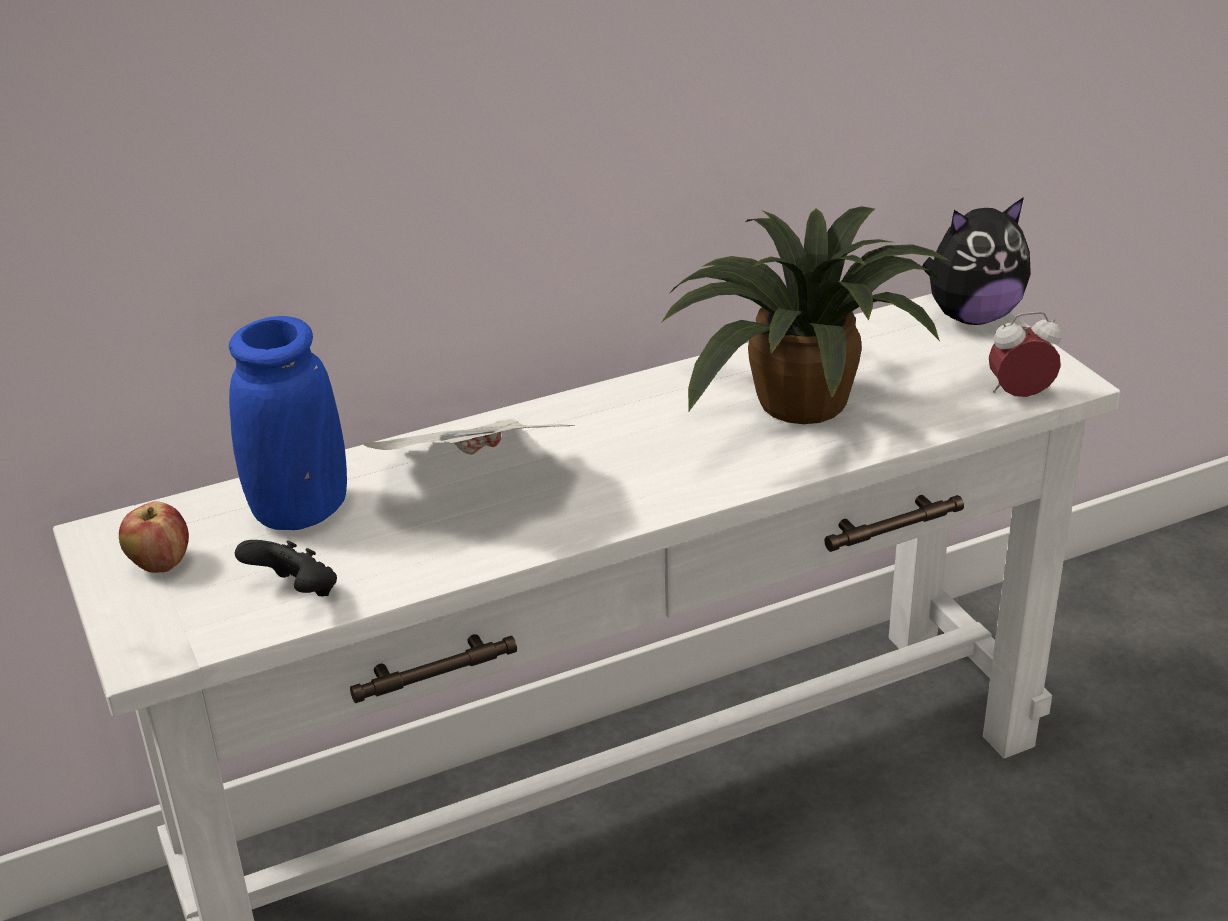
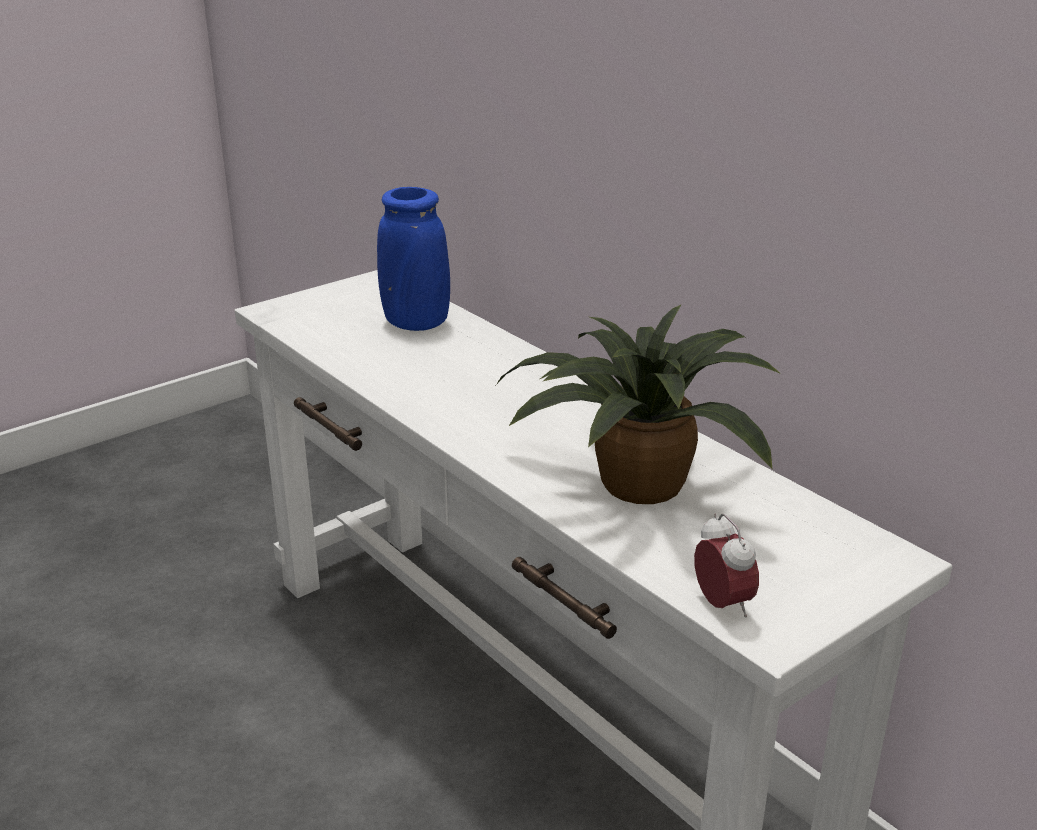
camera: 75 degrees right, 5 degrees down
(160, 564) = (353, 298): apple -> none
(295, 593) = (330, 336): black game controller -> none
(475, 481) = (469, 369): newspaper -> none
(972, 316) = (872, 568): plush toy -> none

